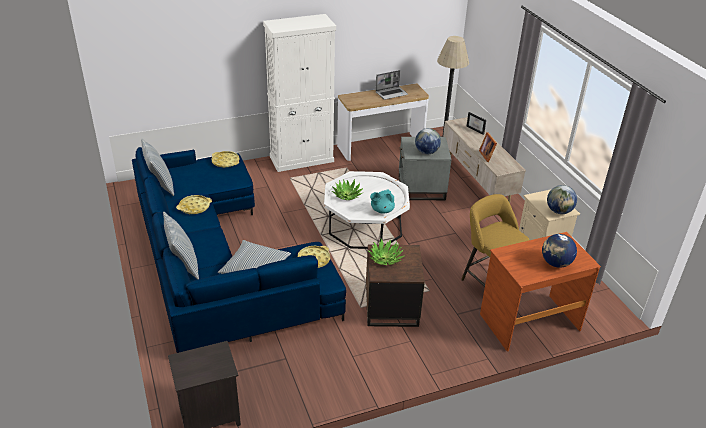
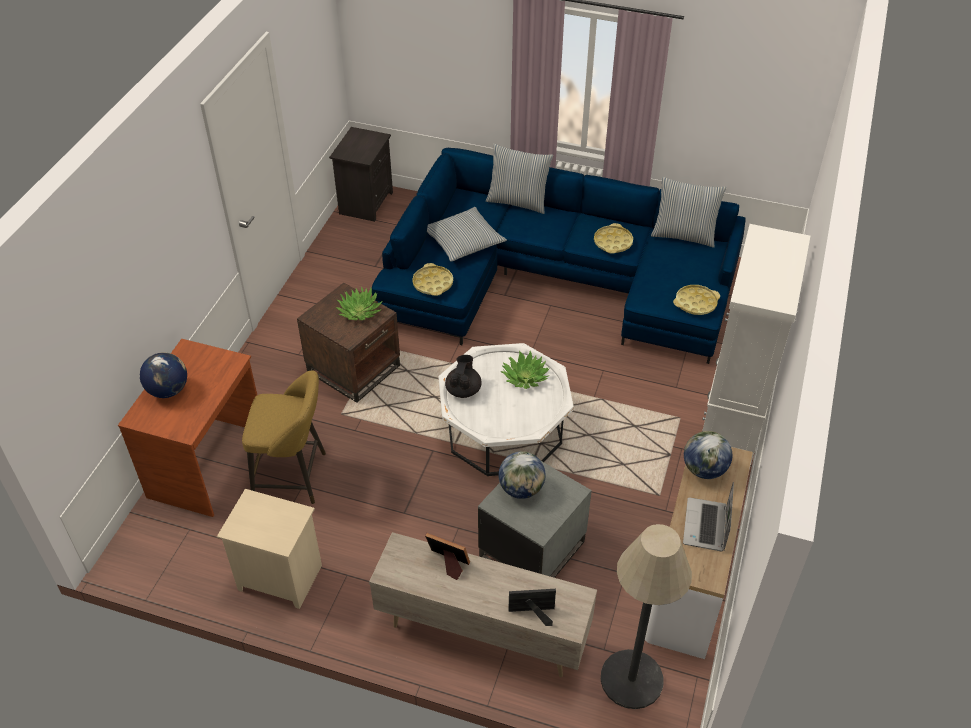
camera: 130 degrees right, 10 degrees up
(381, 210) = (463, 390): turquoise teapot -> black teapot
(559, 211) = (245, 516): globe -> globe (704, 470)

